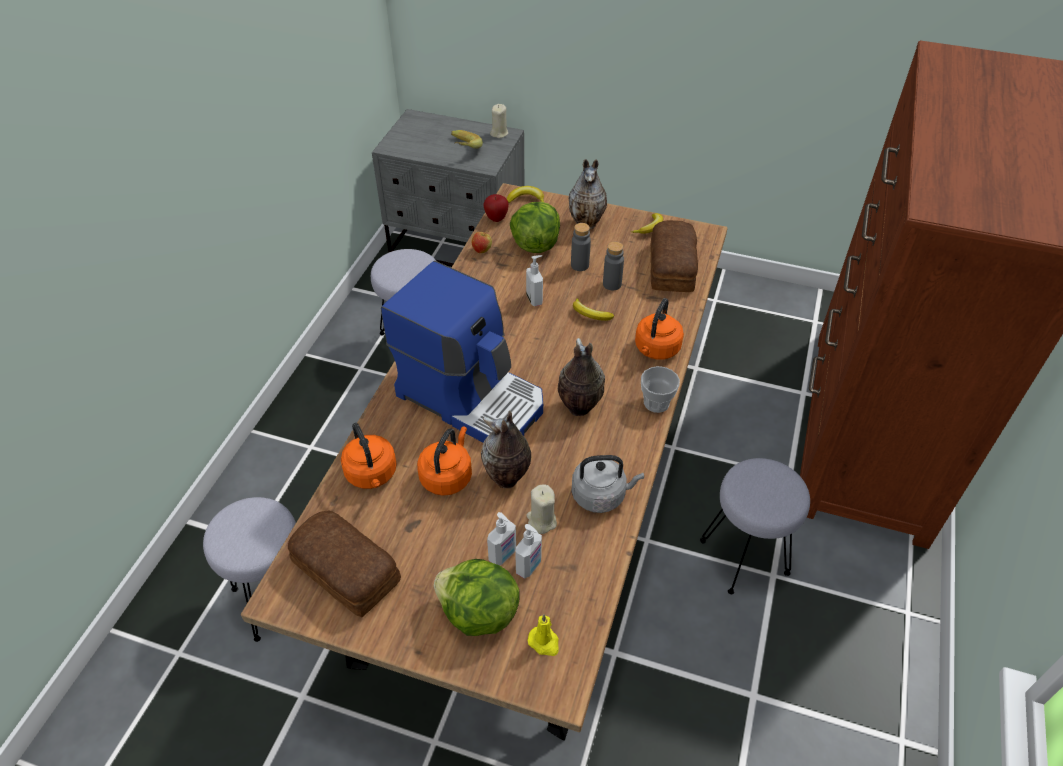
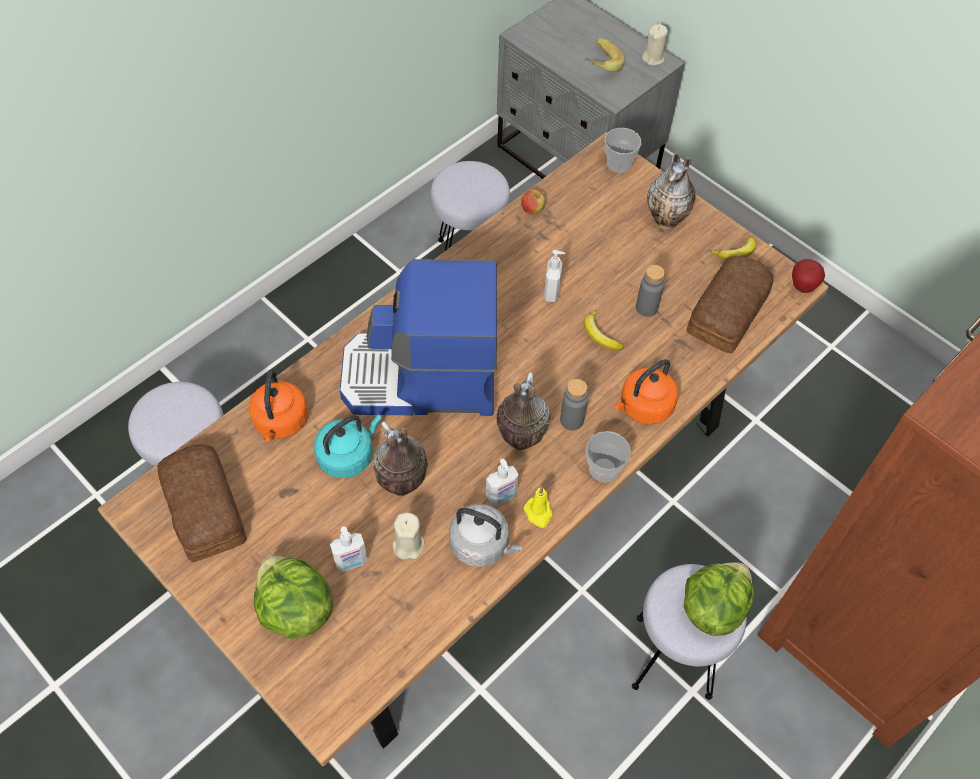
camera: 25 degrees right, 10 degrees up
(447, 476) = (348, 456): orange kettle -> turquoise kettle
(472, 397) = (421, 380): coffee machine -> coffee machine turned 120 degrees clockwise
(496, 218) = (571, 176): apple -> apple (802, 287)
(526, 200) = (618, 164): banana -> cup
(529, 567) = (368, 586): soap dispenser -> soap dispenser (501, 497)
(535, 244) = (594, 225): lettuce -> lettuce (712, 608)
(544, 642) = (337, 667): yellow candle -> yellow candle (538, 513)
(579, 265) = (626, 270): grey bottle -> grey bottle (571, 420)

